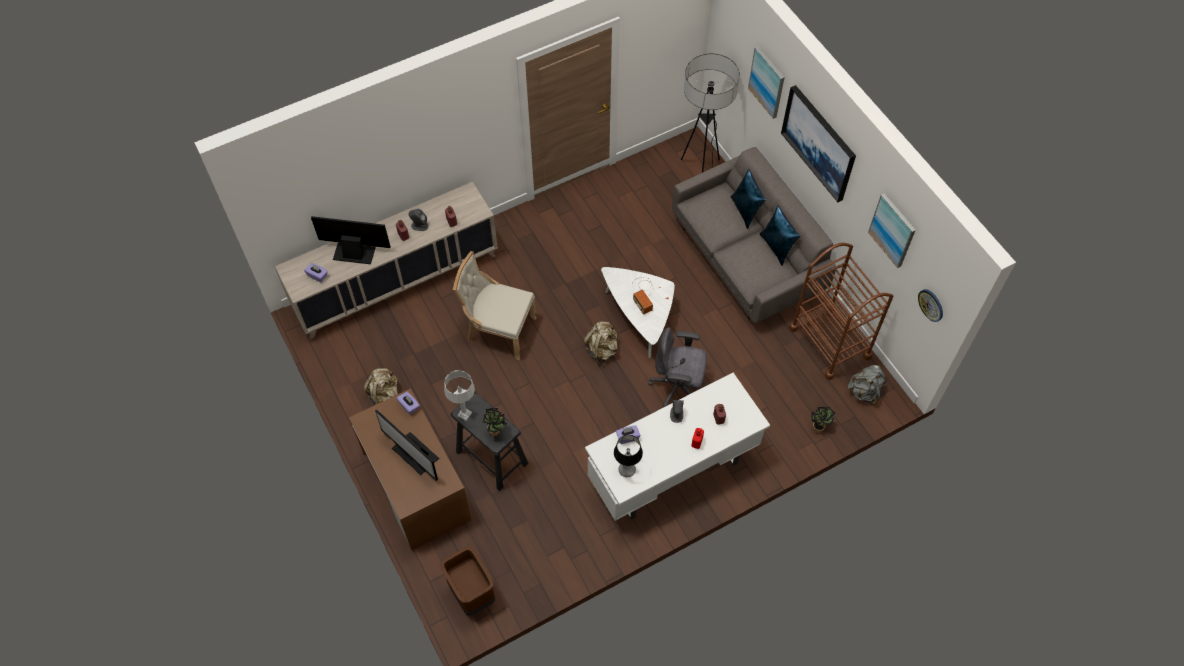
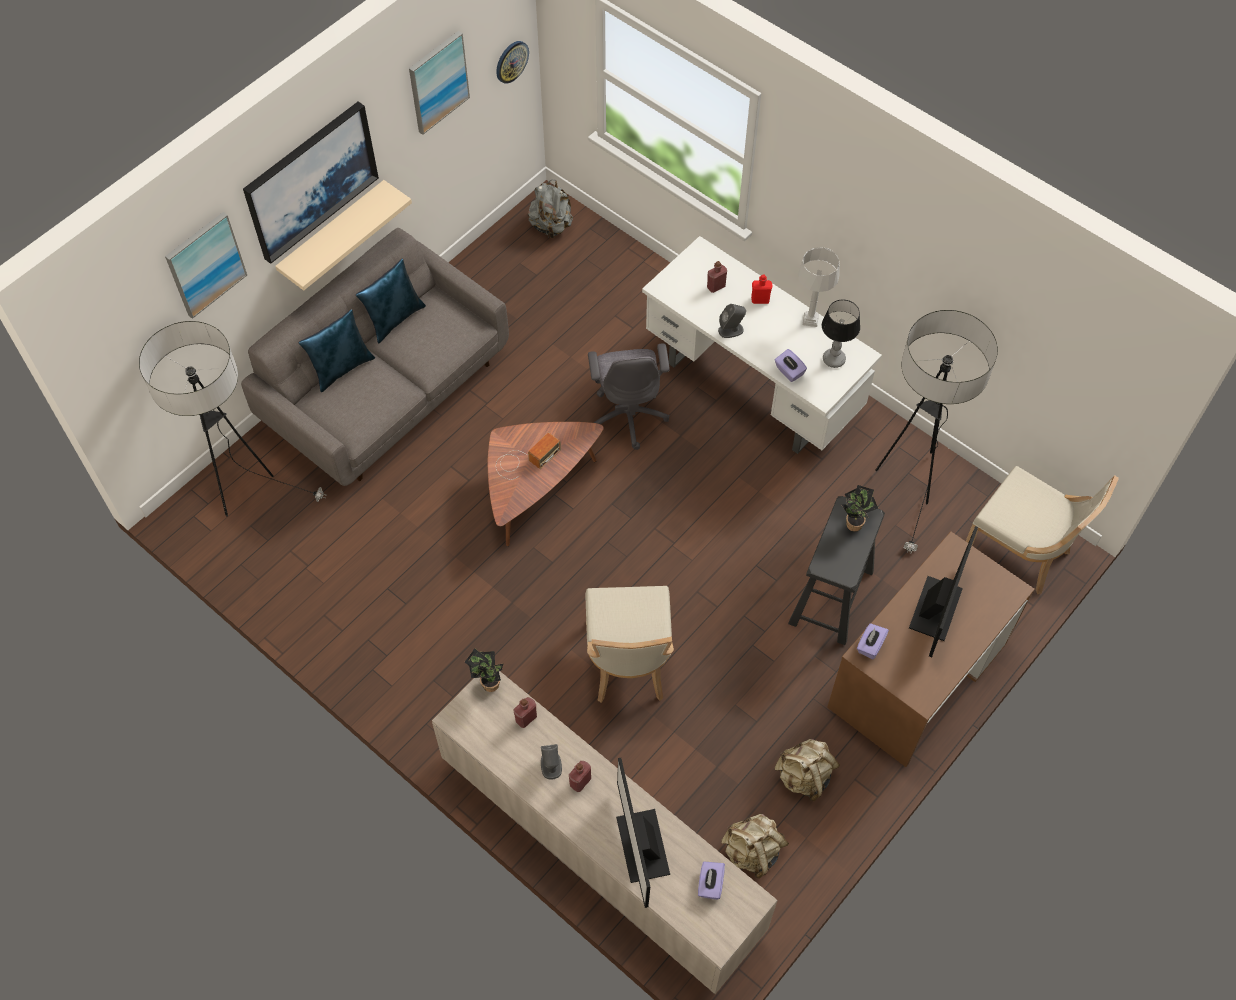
camera: 110 degrees left, 0 degrees up
(464, 414) = (848, 570): grey table lamp -> grey table lamp (810, 320)
(471, 593) = (1020, 552): brown trash can -> beige chair
(556, 545) = (910, 481): none -> floor lamp
(602, 350) = (607, 519): beige backpack -> beige backpack (752, 851)
(640, 318) = (535, 489): white coffee table -> brown coffee table
(813, 185) = (333, 234): none -> beige shelf
(818, 427) = (620, 259): potted plant -> potted plant (488, 683)
(829, 342) = (492, 273): brown cart -> none

